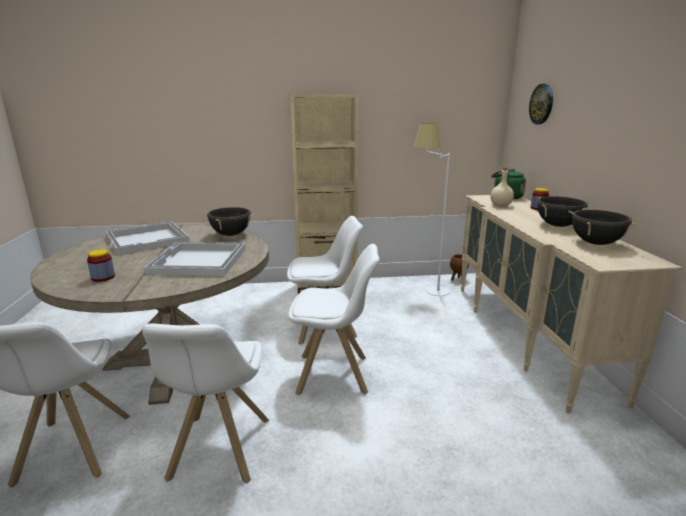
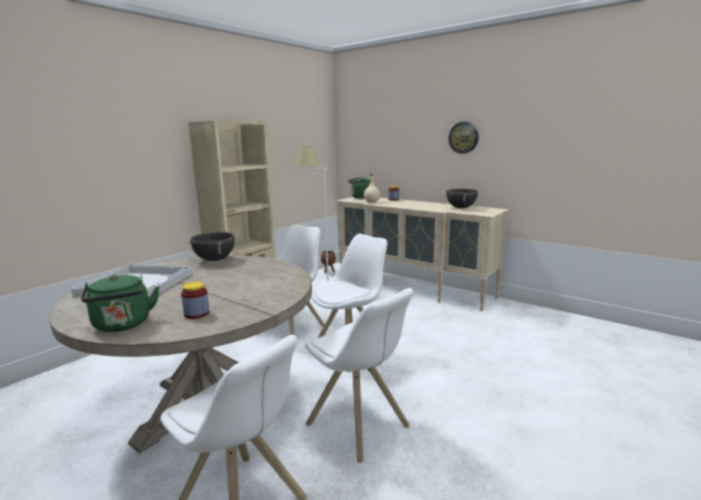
camera: 45 degrees left, 5 degrees down
(64, 269) = (123, 325): none -> green kettle
(198, 261) = (247, 279): white tray -> none
(541, 104) = (373, 129): wall clock -> wall clock (463, 137)
(557, 225) = (425, 205): black cooking pot -> none

